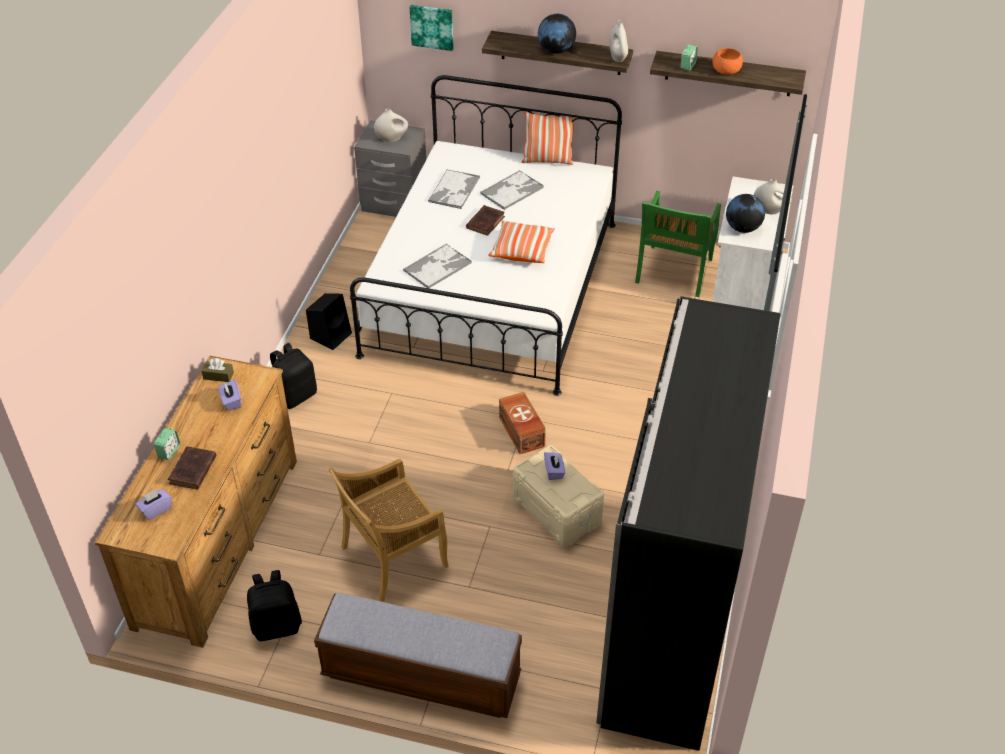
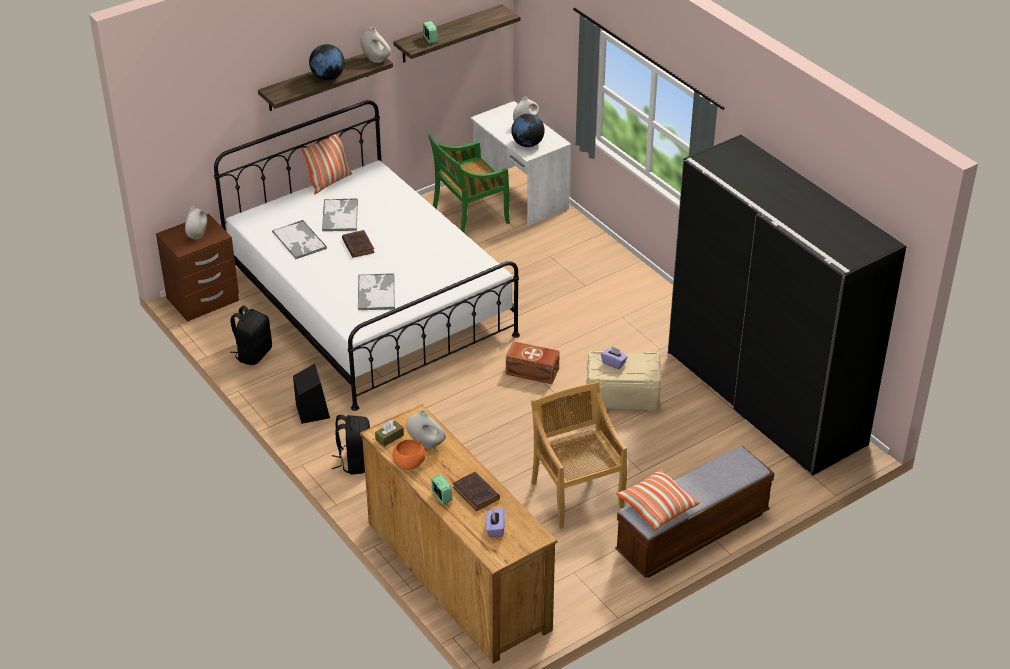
camera: 50 degrees left, 5 degrees down
(231, 401) = (426, 443): purple tissue box -> white vase
(277, 625) = (573, 582): black backpack -> black backpack (253, 354)
(392, 558) = (576, 494): beige chair -> beige chair turned 150 degrees clockwise
(394, 203) = (203, 300): grey nightstand -> brown nightstand
(432, 26) = (205, 111): picture -> none
(522, 250) = (411, 246): pillow -> pillow (657, 507)
(674, 272) = (469, 217): green chair -> green chair turned 90 degrees clockwise
(726, 70) = (458, 29): orange bowl -> orange bowl (409, 462)

